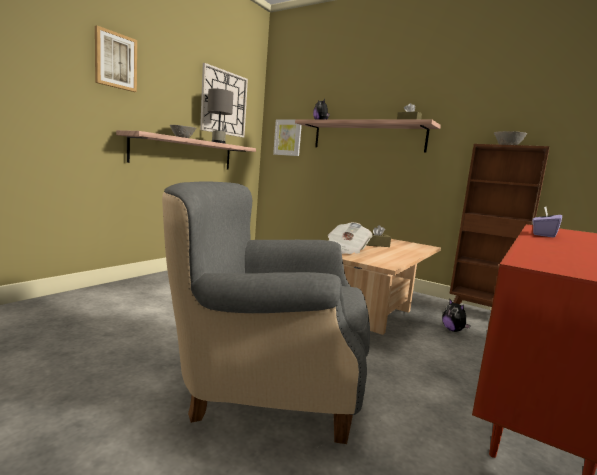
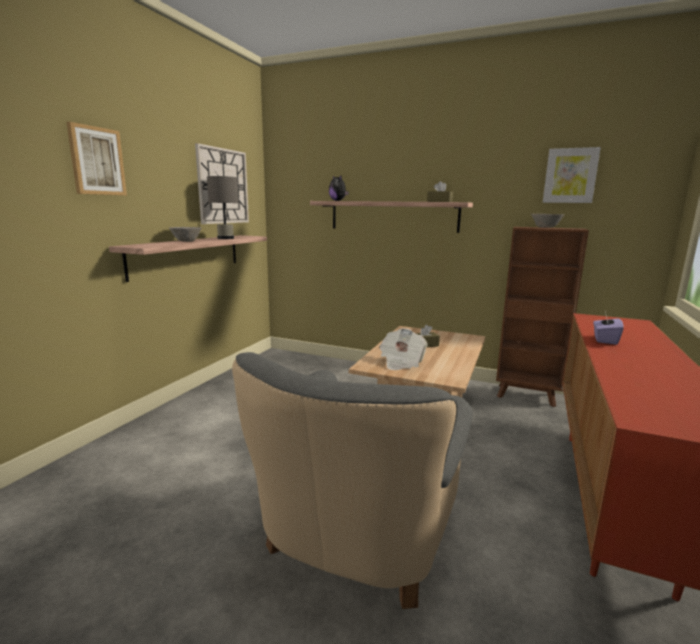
camera: 10 degrees left, 5 degrees up
(264, 384) = (359, 538): grey armchair -> grey armchair turned 60 degrees counterclockwise
(288, 137) = (298, 217): picture -> picture (570, 176)
(453, 330) = (509, 424): plush toy -> none

